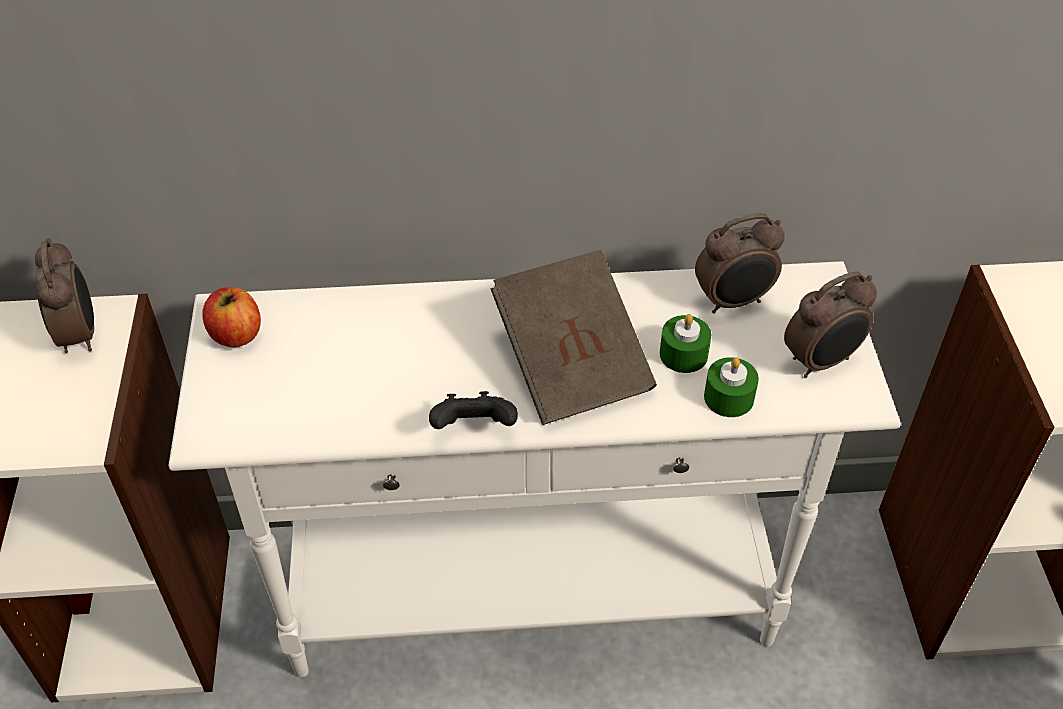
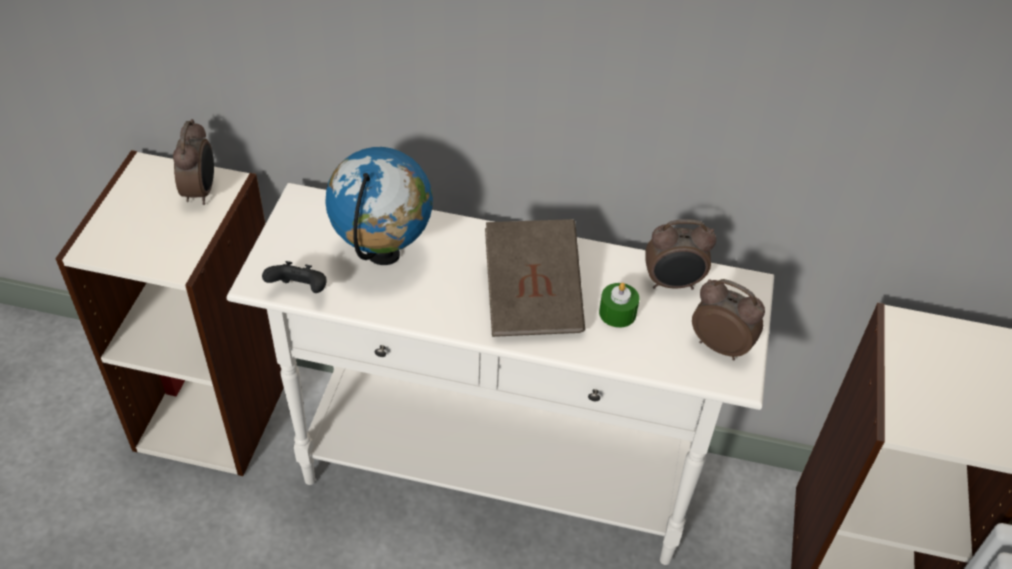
camera: 15 degrees right, 0 degrees up
(236, 335) = (304, 218): apple -> none
(360, 356) = (383, 254): none -> globe
(474, 429) = (442, 326): black game controller -> black game controller (300, 291)
(728, 397) = (637, 353): green candle -> none
(821, 362) = (720, 345): alarm clock -> alarm clock turned 135 degrees counterclockwise

